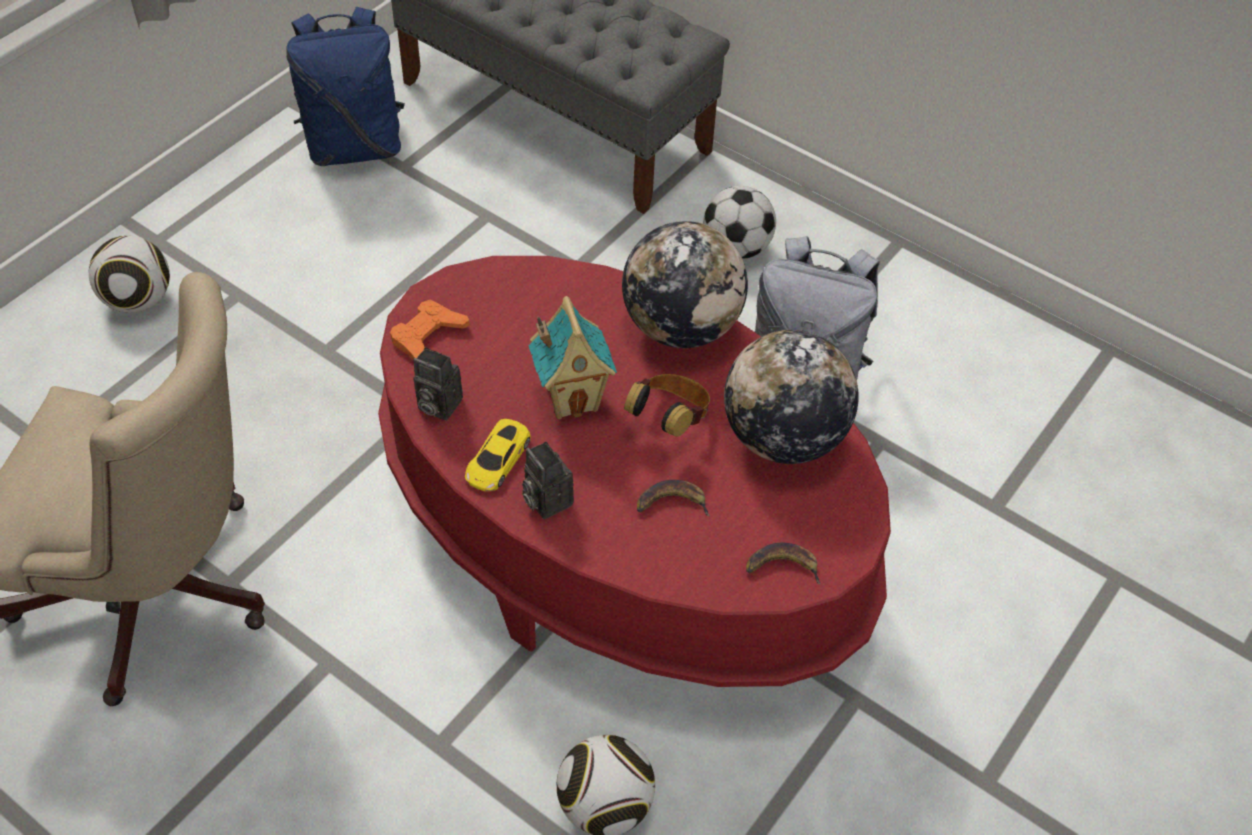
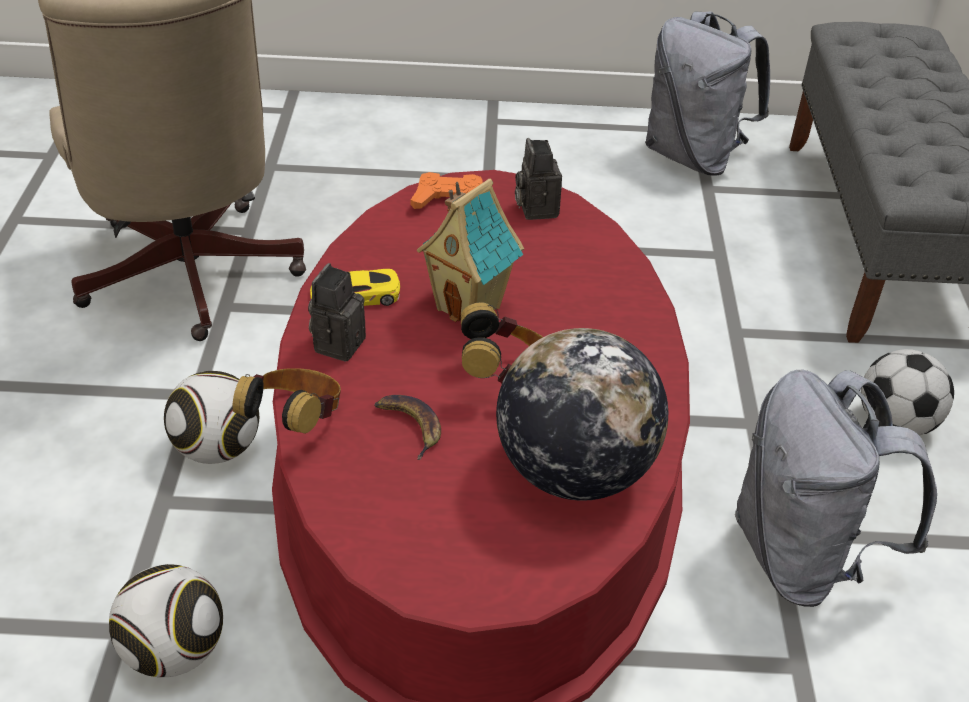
camera: 55 degrees right, 10 degrees down
(139, 300) = (432, 140): football -> football (217, 449)
(355, 146) = (694, 157): blue backpack -> grey backpack
(436, 404) = (382, 236): camera -> camera (535, 208)
(615, 569) = (295, 422): none -> headphones
(681, 326) = (633, 336): globe -> none
(782, 566) = (403, 546): banana -> none

